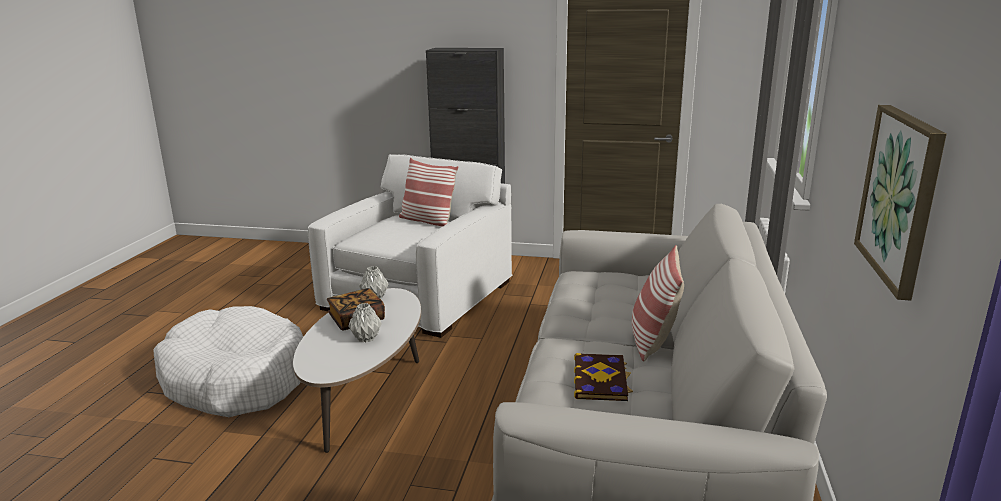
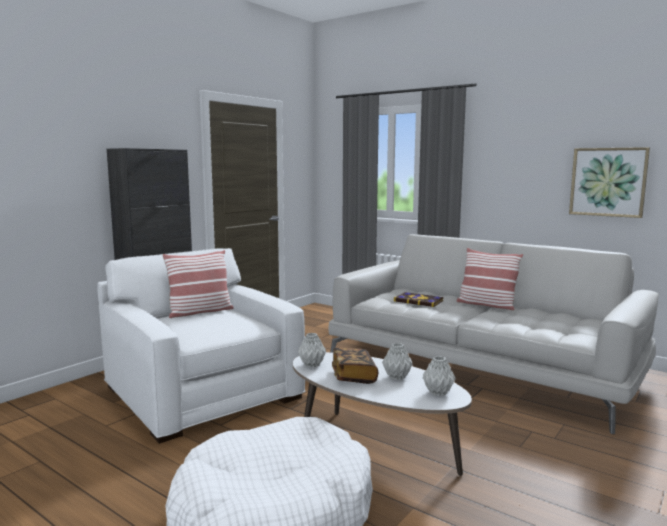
camera: 65 degrees left, 10 degrees down
(335, 364) = (437, 393): none -> grey vase
(601, 379) = (534, 319): book -> book (418, 301)

